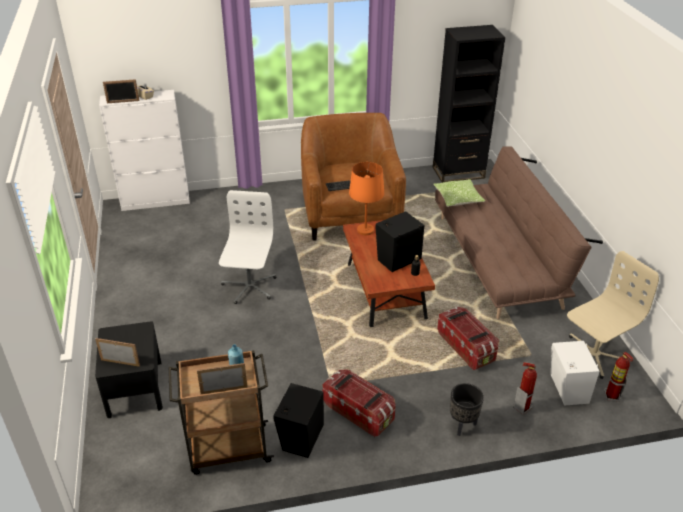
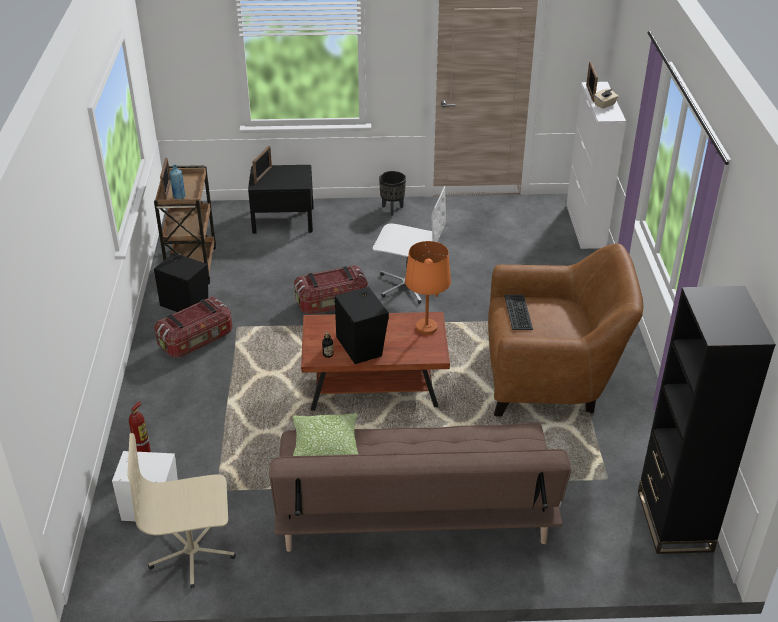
camera: 100 degrees right, 0 degrees up
(458, 199) = (504, 437): pillow -> pillow (325, 445)
(462, 425) = (145, 407): black planter -> black planter (392, 209)
(466, 347) = (253, 435): storage box -> storage box (332, 303)
(593, 355) = (192, 553): beige office chair -> beige office chair turned 105 degrees clockwise
(611, 396) = (120, 546): fire extinguisher -> none

